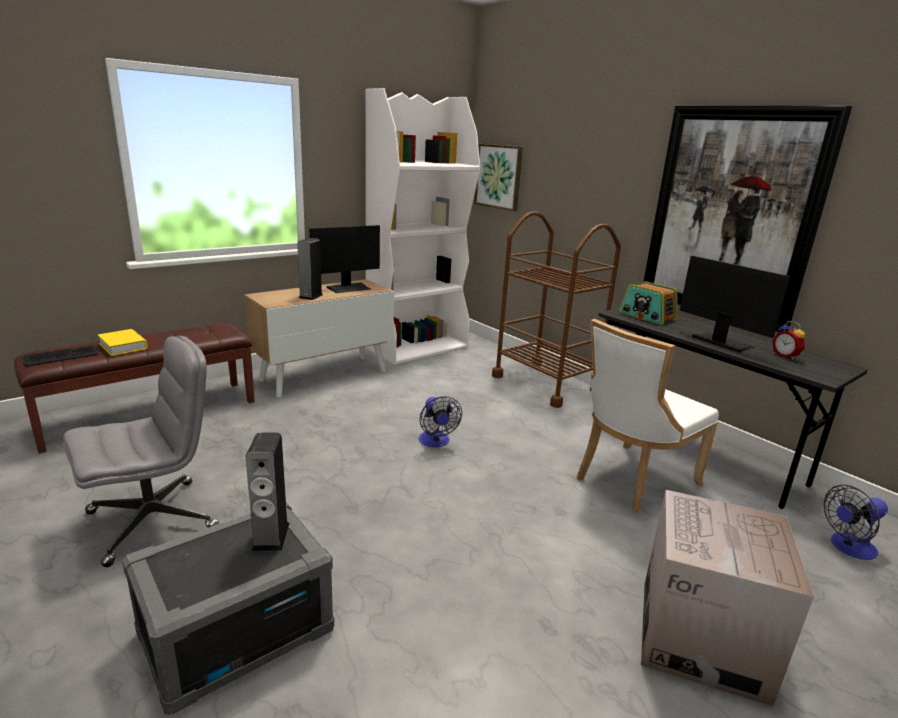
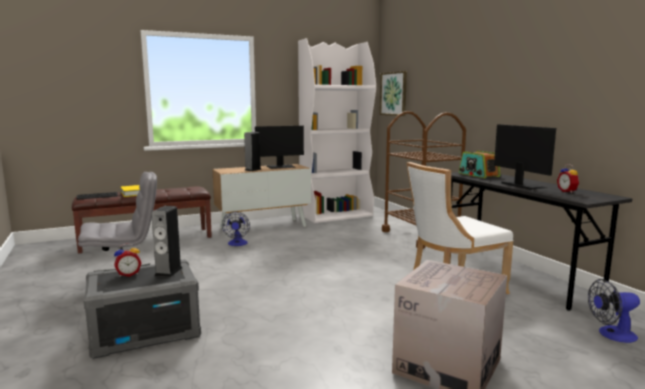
camera: 15 degrees right, 10 degrees down
(202, 550) = (128, 274): none -> alarm clock
(435, 442) = (318, 261): fan -> fan (237, 244)
(731, 215) = (533, 96): picture -> none

